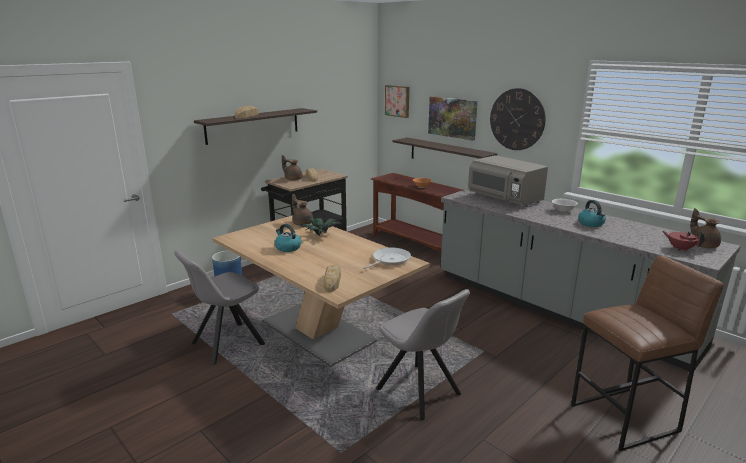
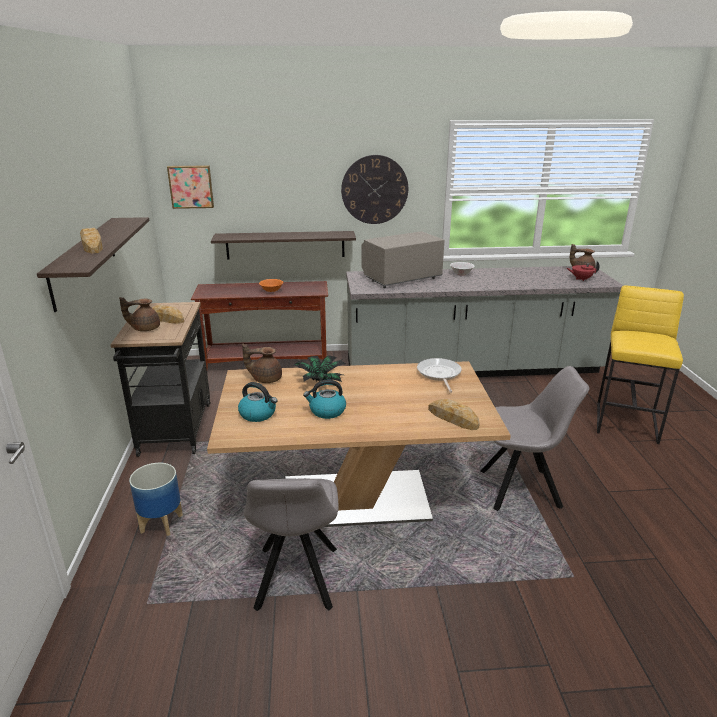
camera: 50 degrees left, 5 degrees up
(452, 117) = (286, 198): picture -> none
(504, 199) = (401, 278): grey microwave -> grey microwave turned 150 degrees clockwise
(591, 223) = (502, 278): kettle -> kettle (258, 414)
(625, 417) = (626, 422): brown stool -> yellow stool

